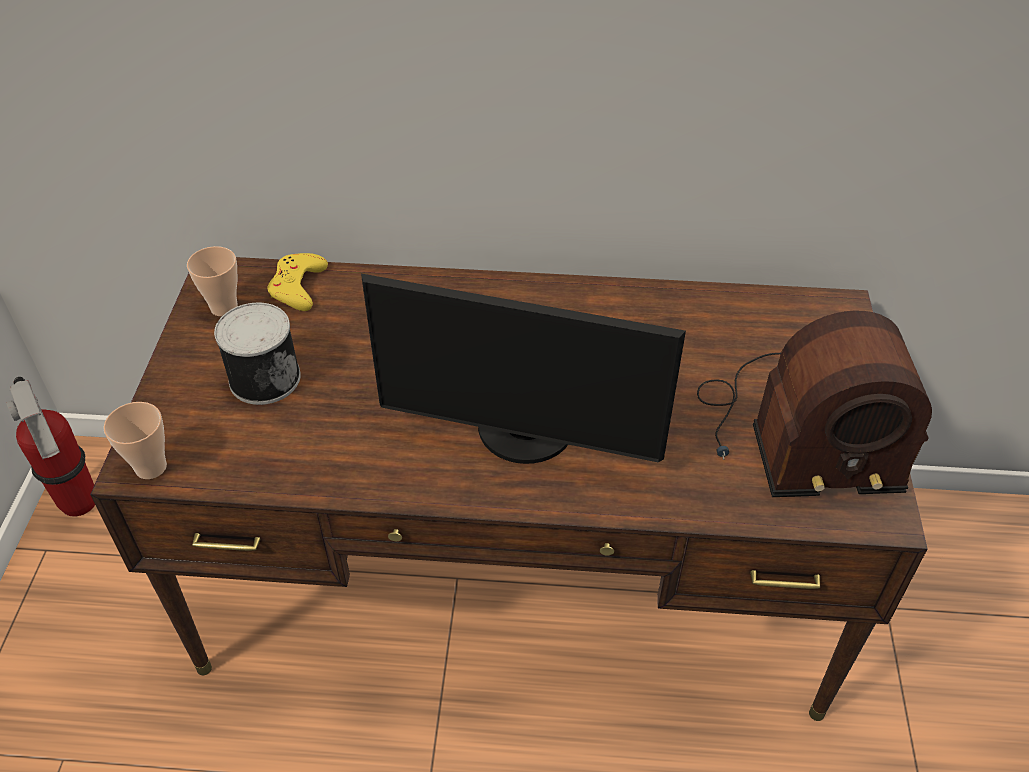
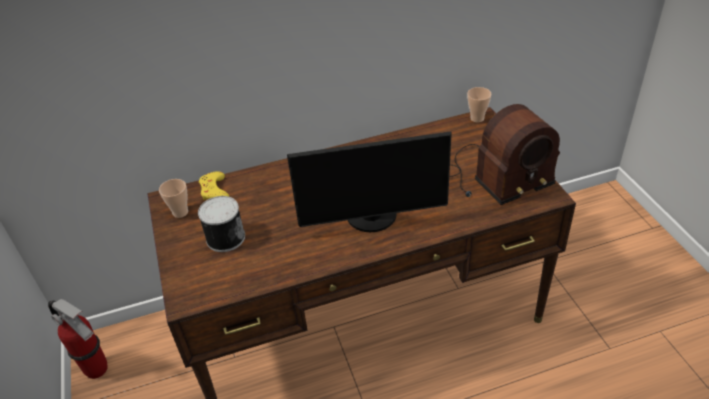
camera: 20 degrees left, 5 degrees down
(151, 467) = (192, 298): cup -> cup (477, 118)

